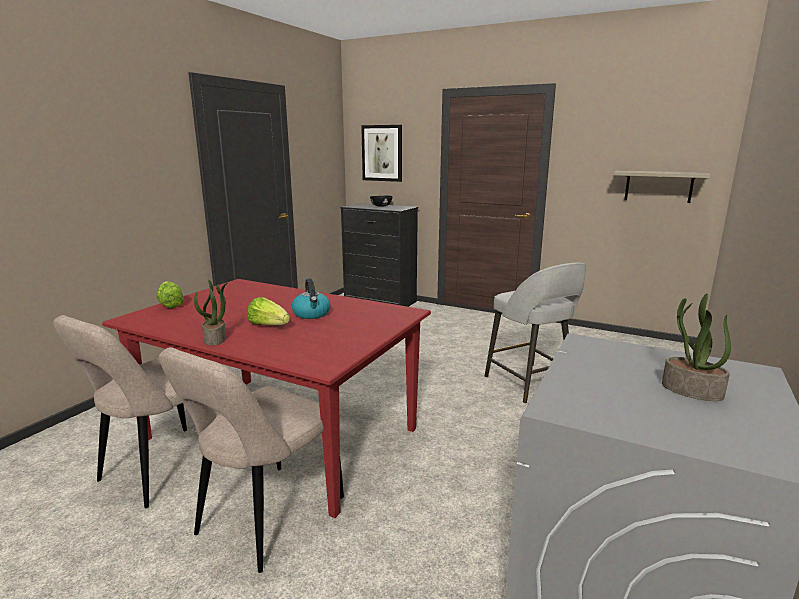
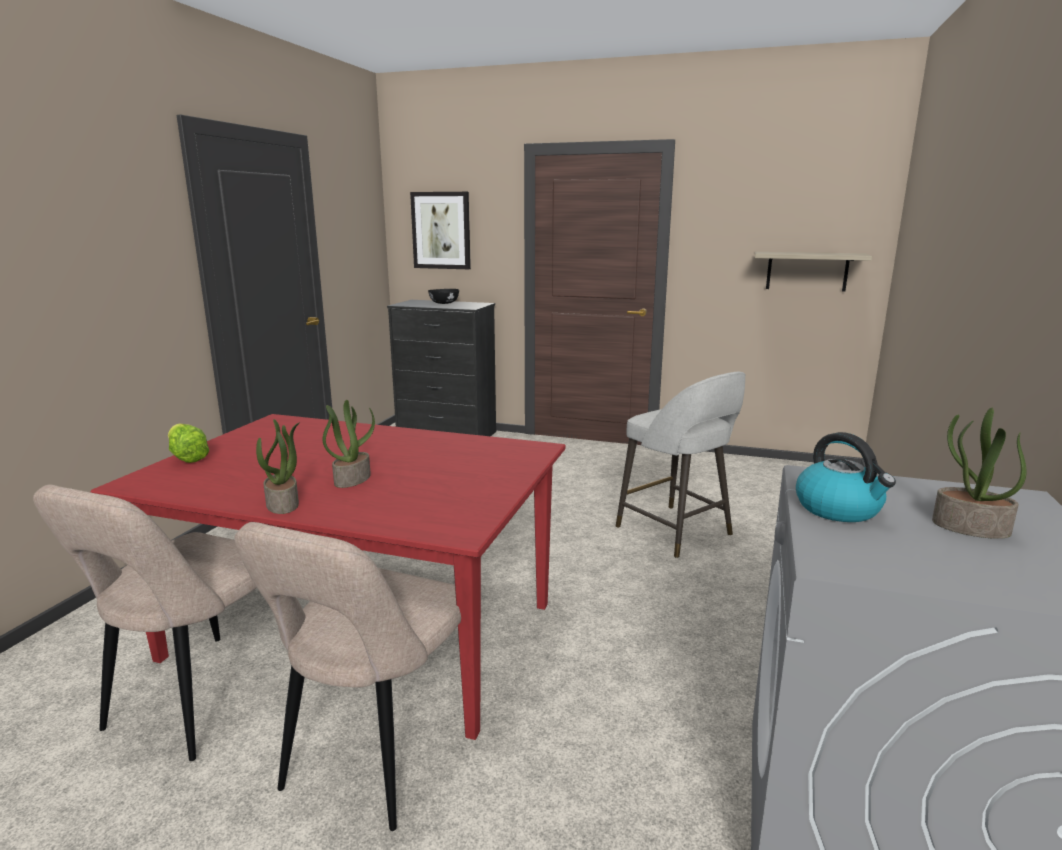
camera: 10 degrees left, 0 degrees up
(268, 325) = (352, 479): lettuce -> potted plant
(312, 314) = (406, 459): kettle -> kettle (839, 509)

